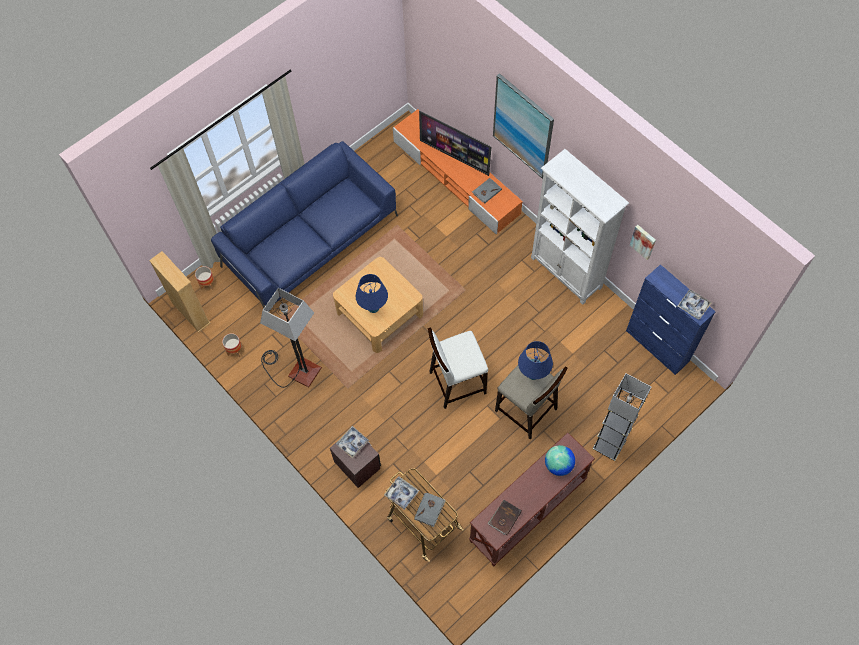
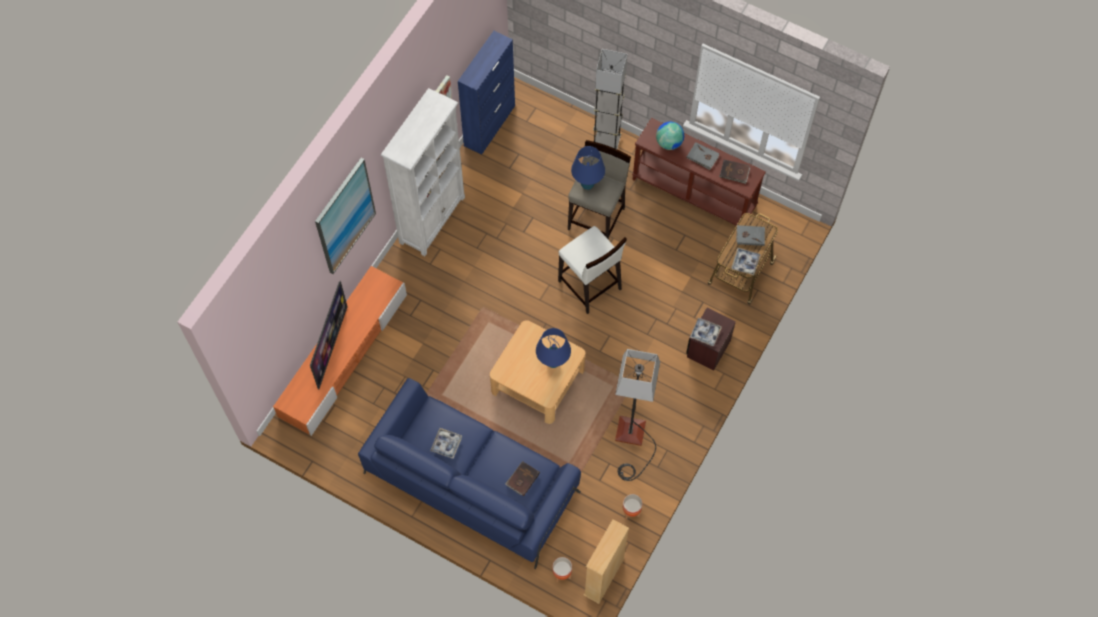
camera: 110 degrees left, 0 degrees up
(276, 252) = (522, 479): none -> brown book
(486, 191) = (368, 303): grey book -> grey book (702, 157)
(693, 305) = (493, 47): tray -> tray (446, 444)

